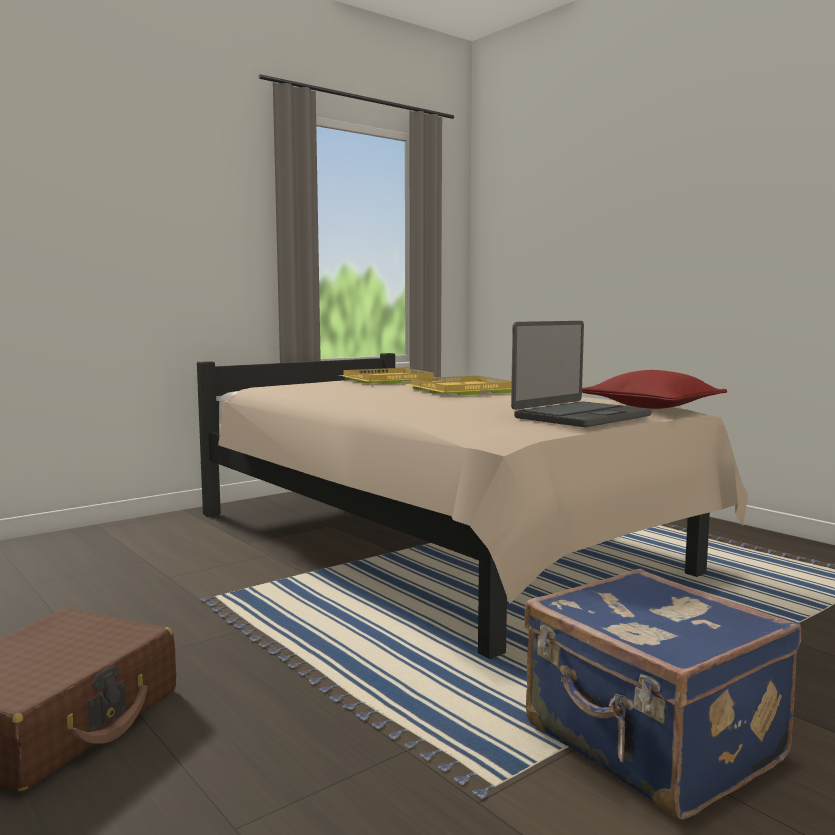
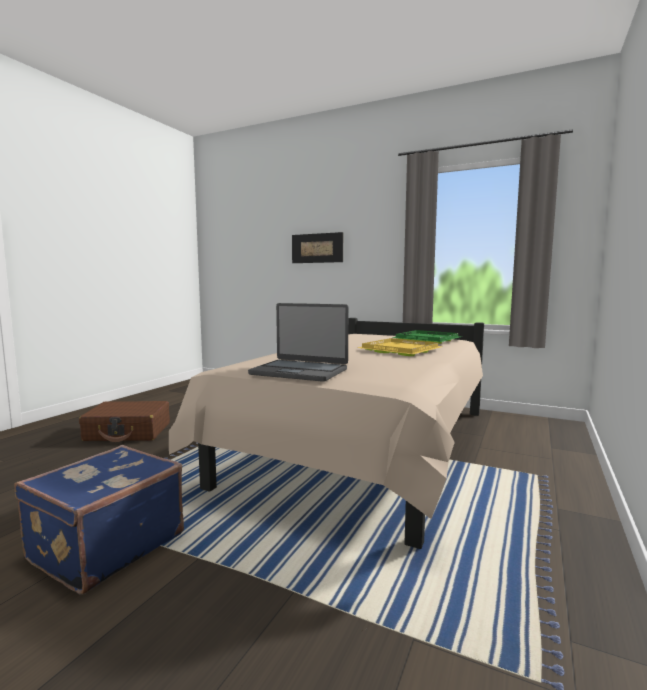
camera: 65 degrees right, 0 degrees up
(88, 219) = (317, 248): none -> picture
(385, 380) = (426, 339): yellow tray -> green tray
(652, 407) = (390, 381): red pillow -> none

